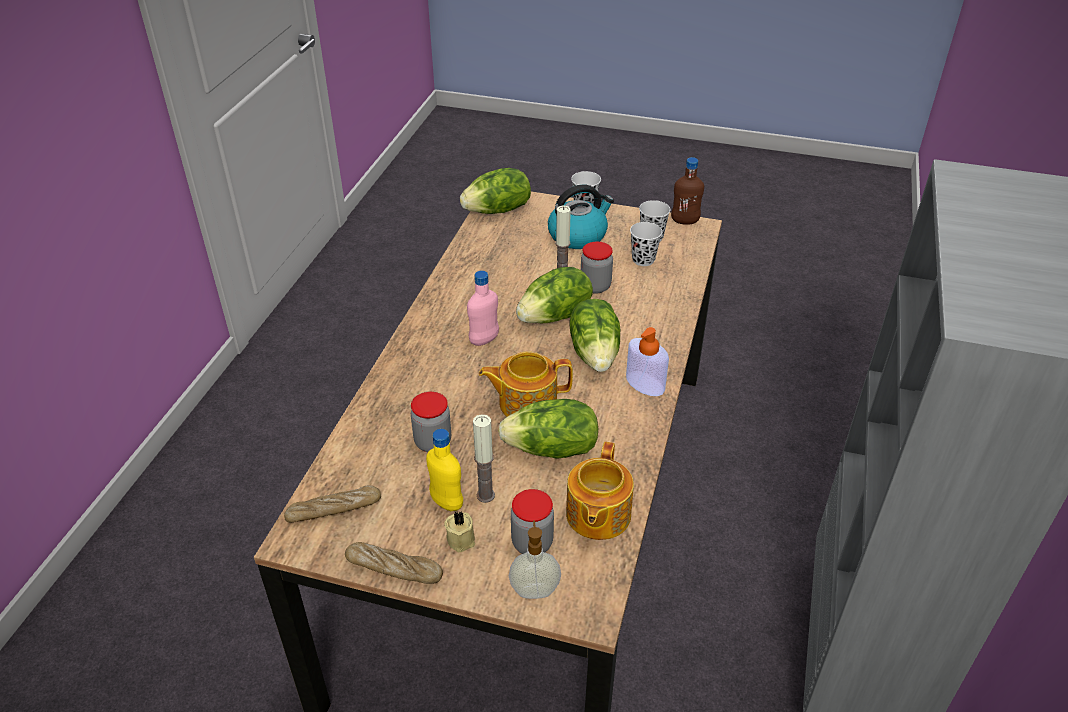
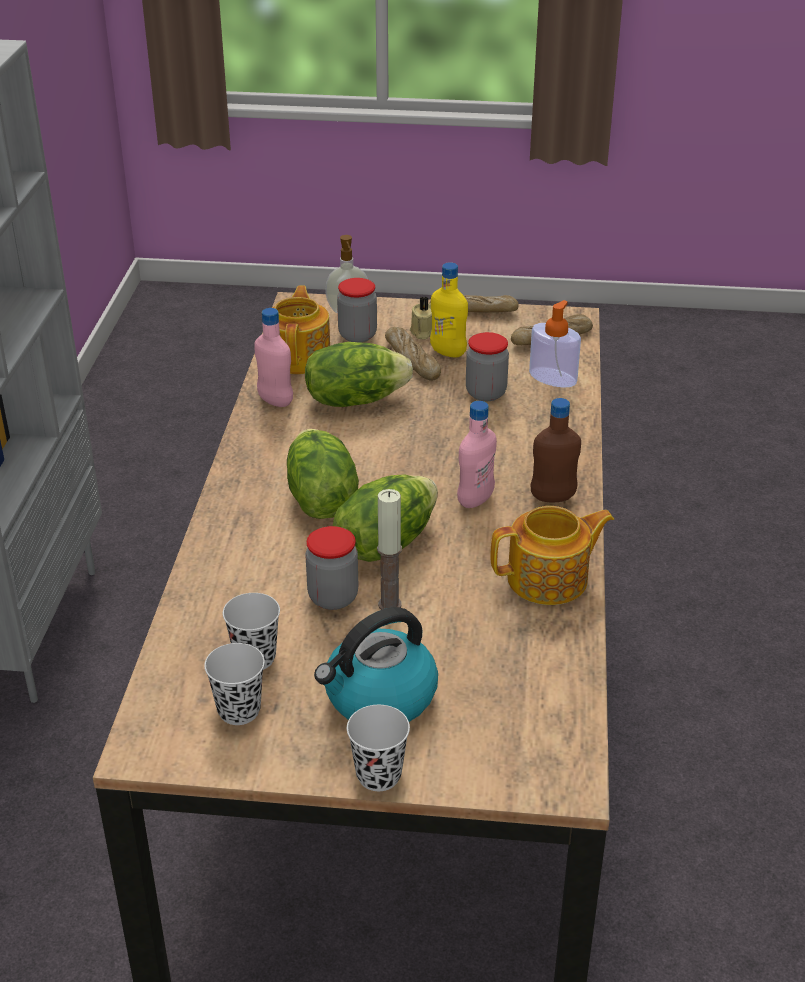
camera: 170 degrees right, 5 degrees down
(485, 495) = (412, 360): candle -> bread
(498, 210) = (552, 742): lettuce -> none
(526, 403) = (395, 437): teapot -> teapot (549, 580)
(624, 456) = (275, 401): none -> pink bottle
(645, 384) = (253, 471): soap dispenser -> soap dispenser (553, 377)
(684, 221) = (170, 761): brown bottle -> brown bottle (553, 497)

